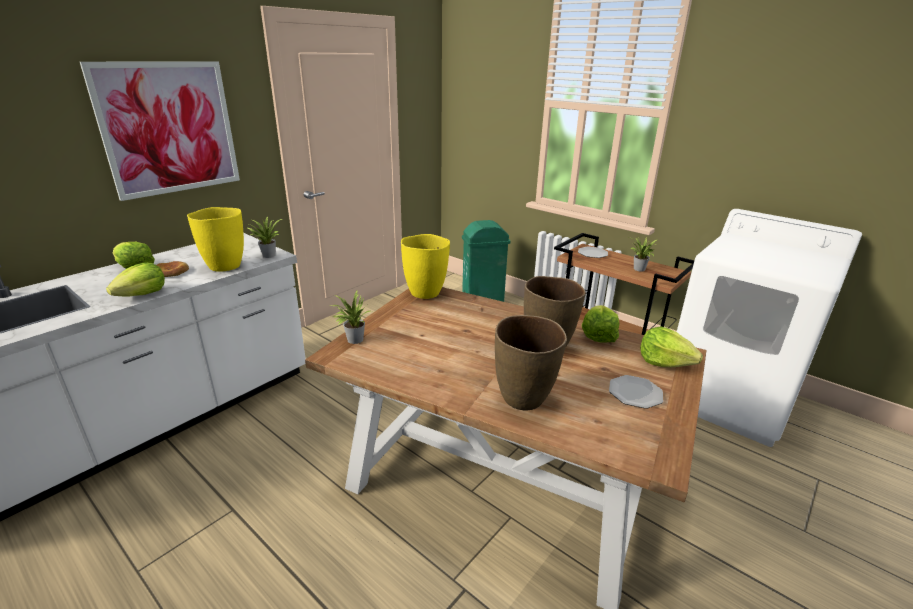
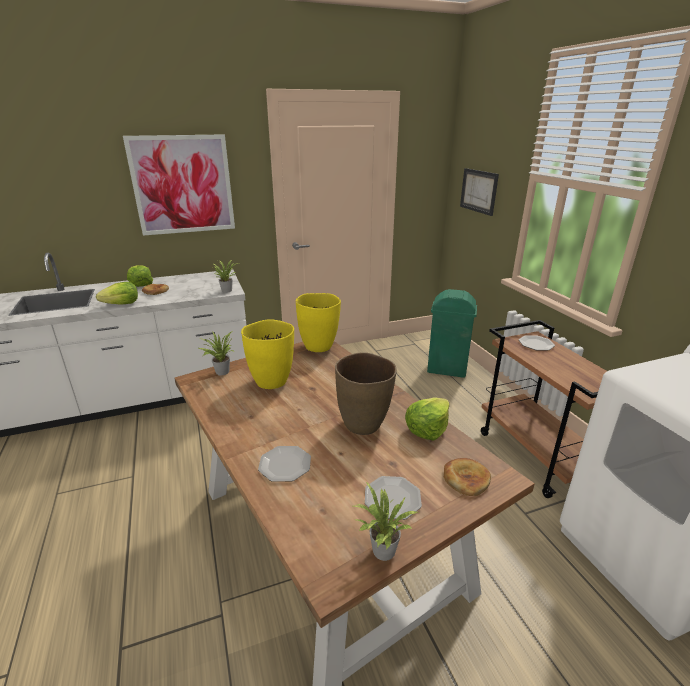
camera: 30 degrees right, 0 degrees up
(225, 266) = (190, 293): yellow vase -> yellow vase (271, 381)
(483, 120) = (478, 191): none -> picture
(524, 399) = (285, 465): brown vase -> plate
(639, 269) = (572, 373): potted plant -> potted plant (381, 552)
(664, 361) = (466, 478): lettuce -> bread

